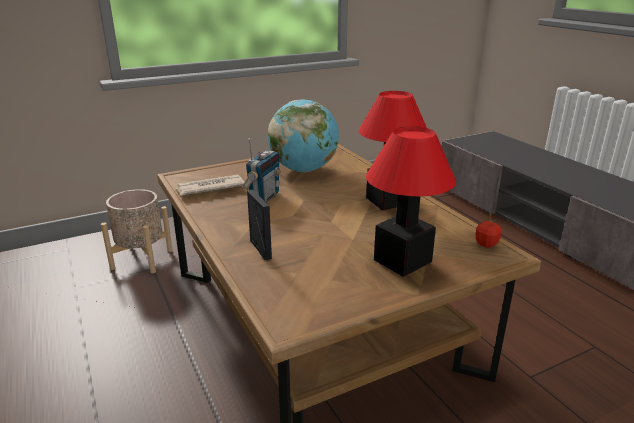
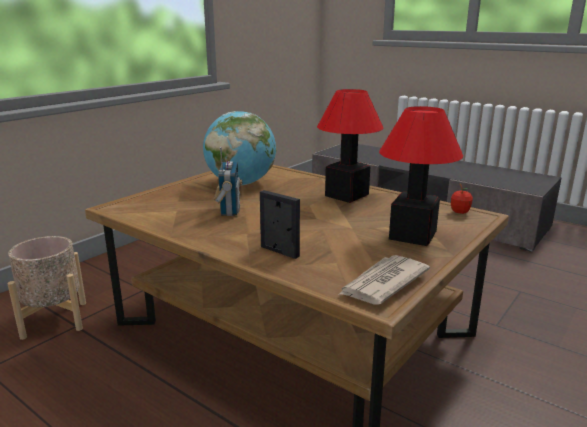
camera: 25 degrees left, 5 degrees down
(210, 188) = (163, 211): newspaper -> newspaper (382, 283)

